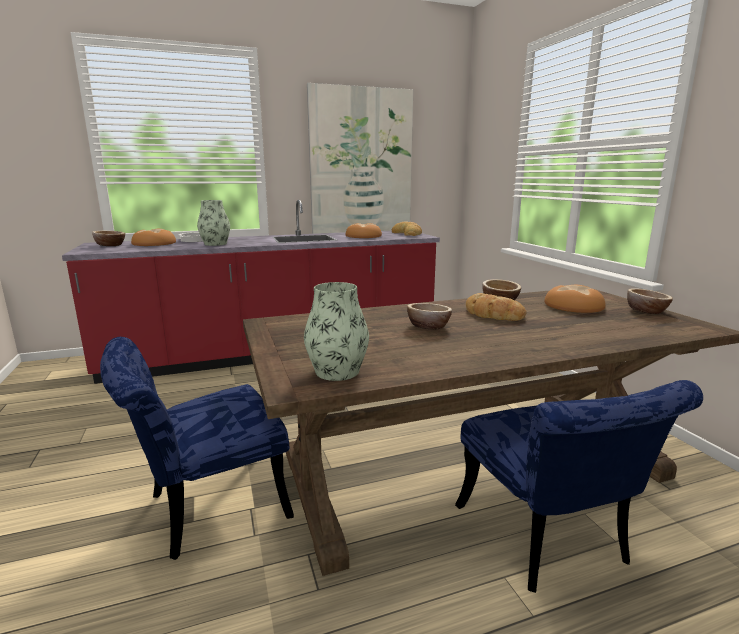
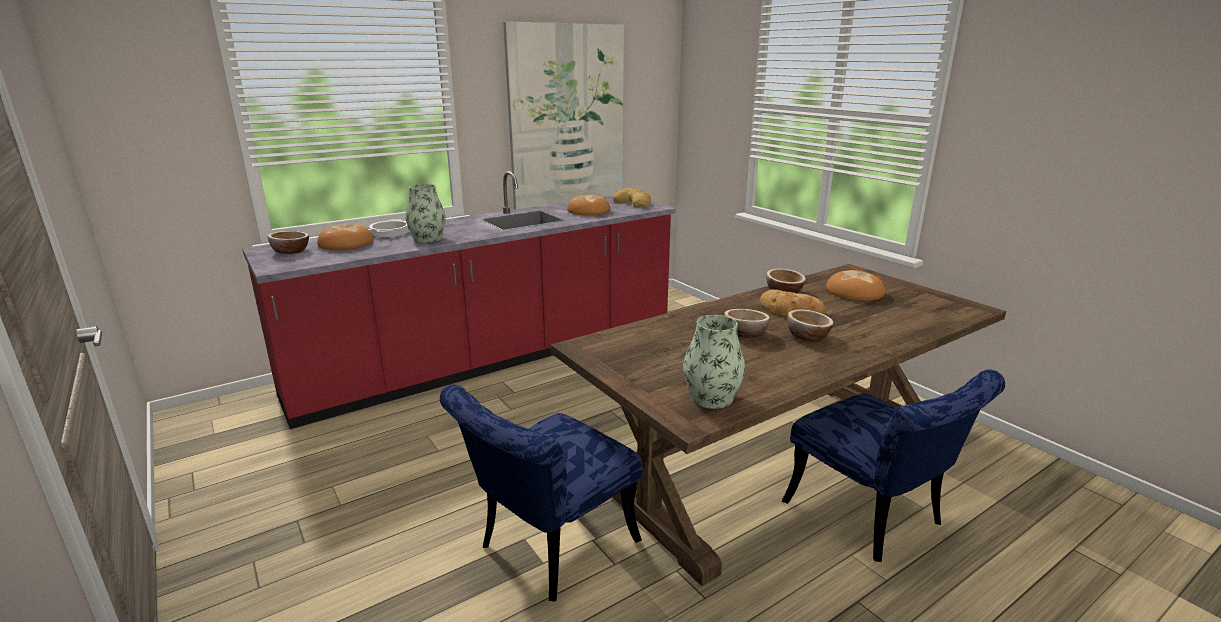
camera: 15 degrees left, 5 degrees up
(646, 311) = (918, 292): bowl -> bowl (807, 336)

